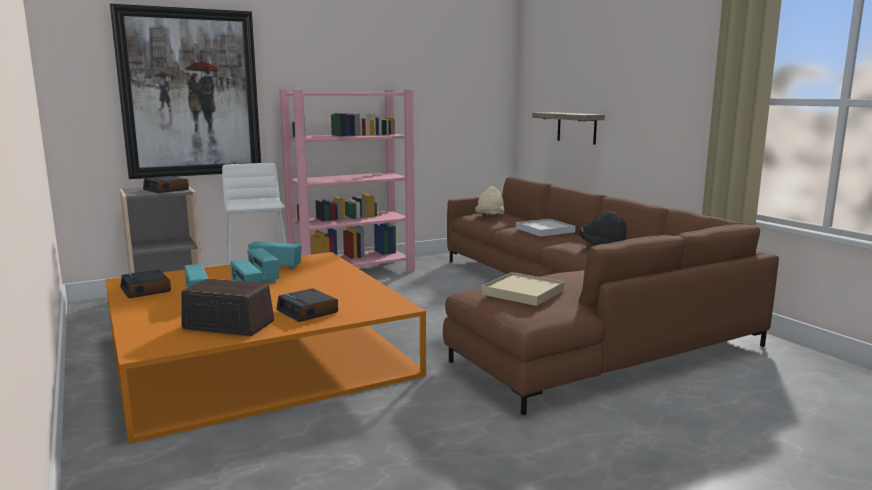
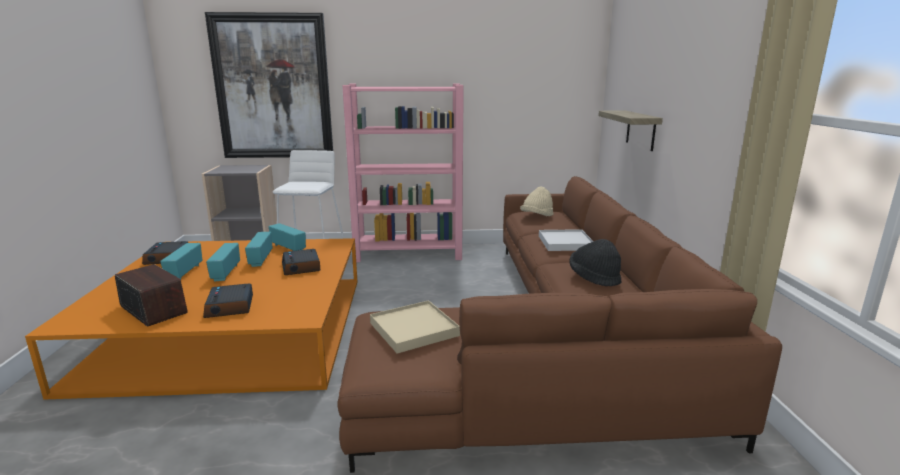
camera: 25 degrees right, 5 degrees up
(166, 189) = (244, 169): alarm clock -> alarm clock (301, 267)

